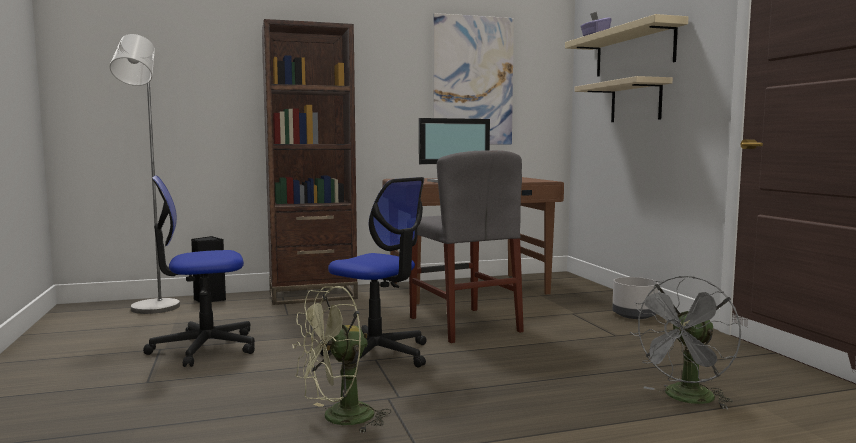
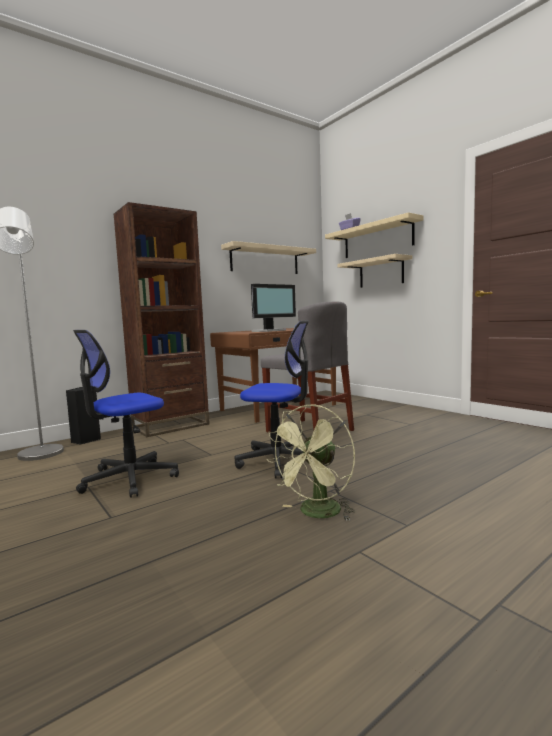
camera: 20 degrees left, 0 degrees up
(473, 81) = (265, 260): picture -> beige shelf
(633, 315) = (402, 411): grey planter -> none
(686, 399) = (506, 456): grey fan -> none

